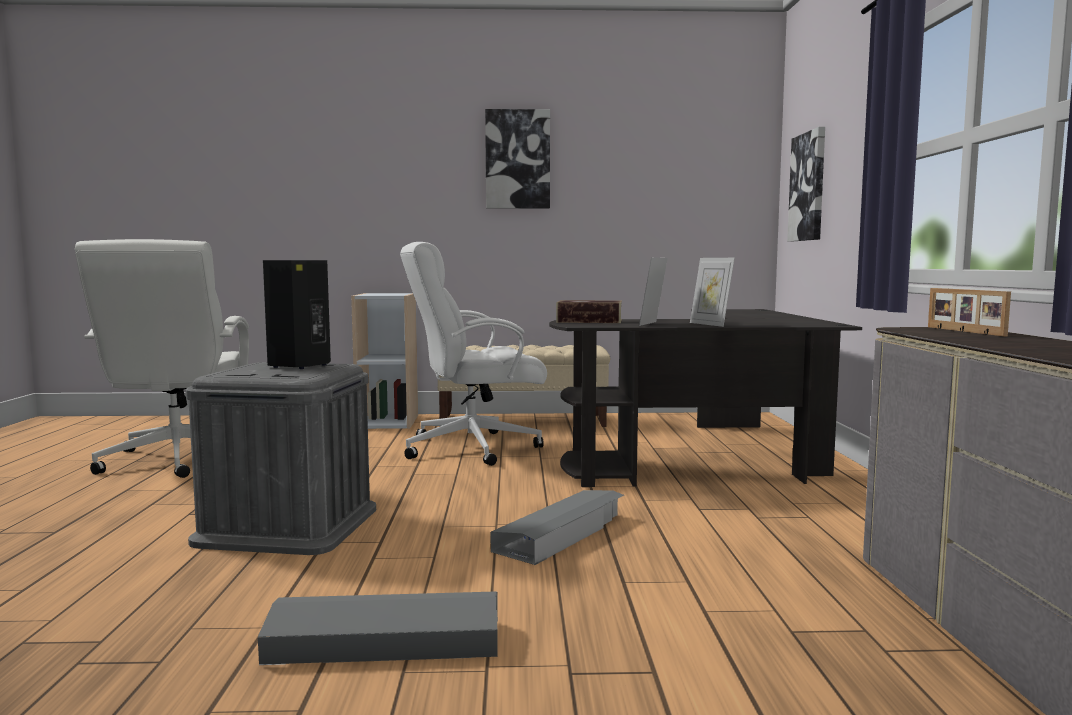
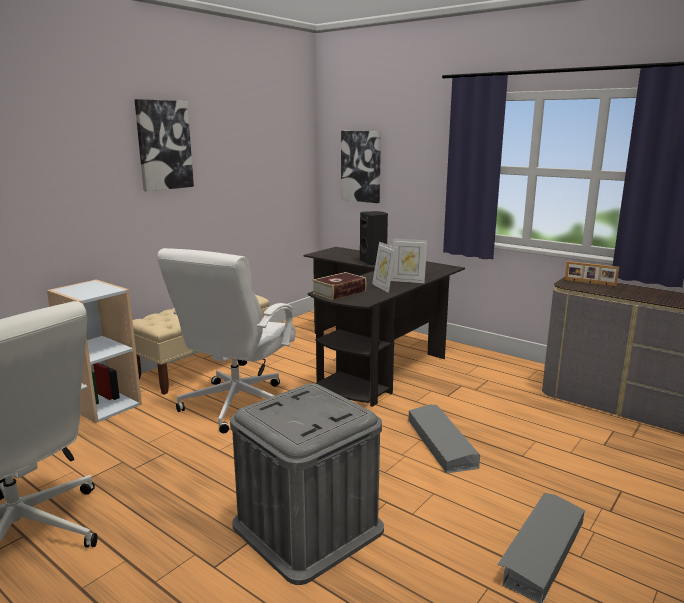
camera: 50 degrees left, 10 degrees up
(301, 366) = (301, 401): black speaker -> black speaker (374, 262)

